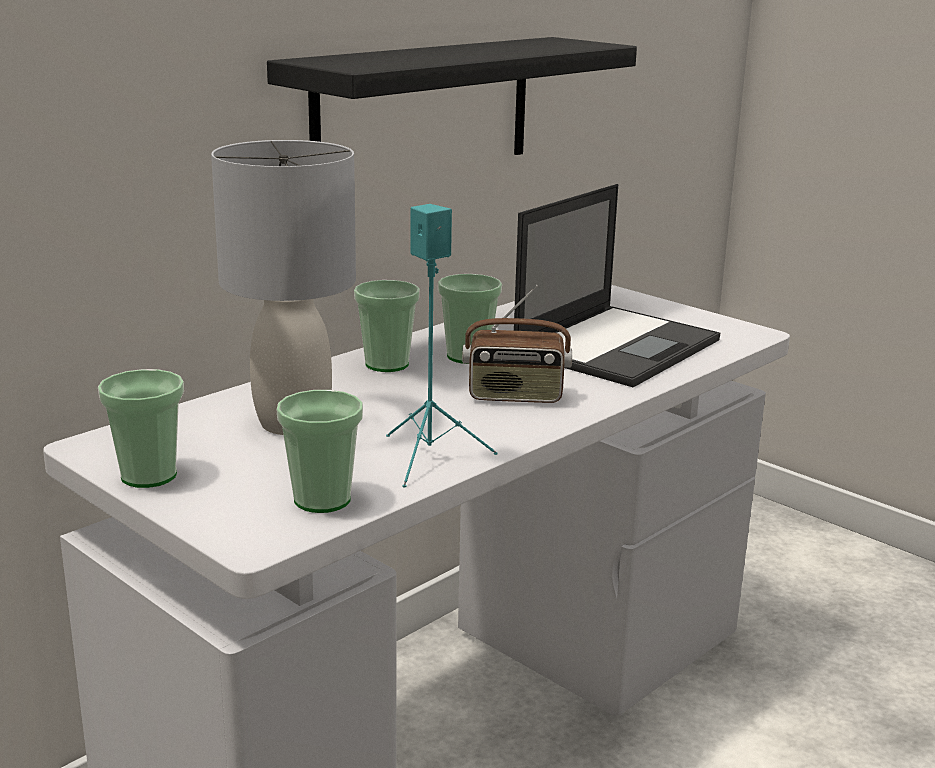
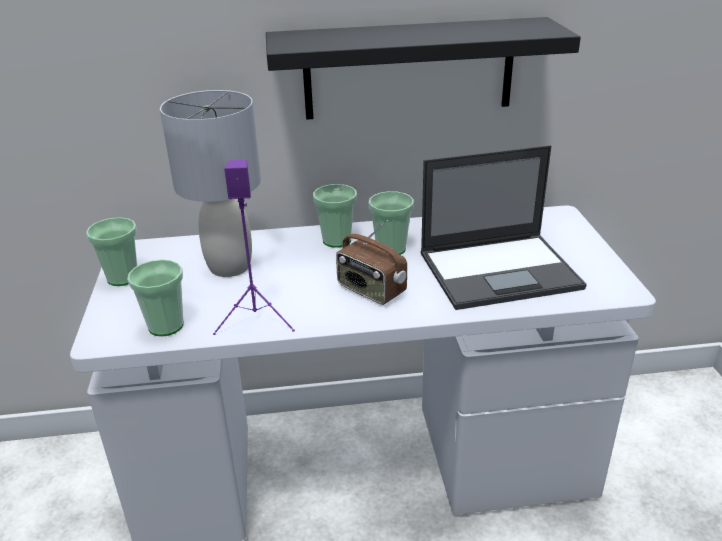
camera: 40 degrees right, 10 degrees up
(430, 457) = (257, 319): turquoise speaker -> purple speaker

